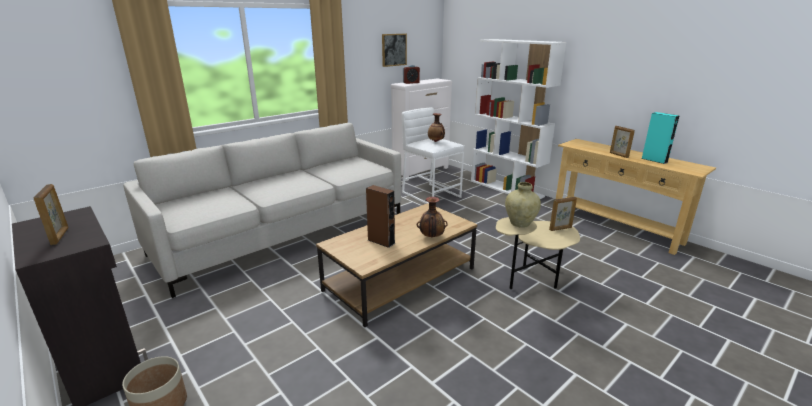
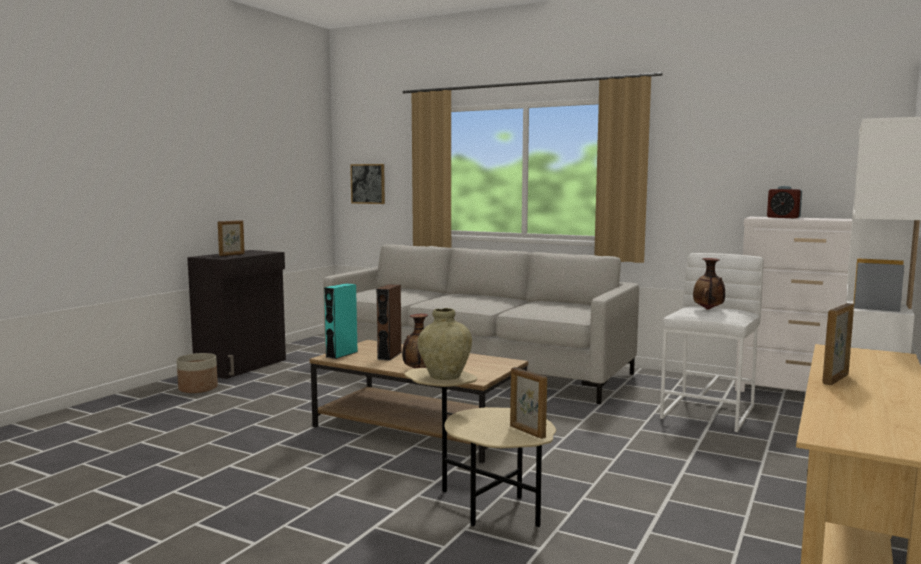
camera: 70 degrees right, 15 degrees down
(394, 50) = (764, 160): picture -> picture (368, 184)
(654, 160) = (864, 405): turquoise speaker -> turquoise speaker (341, 354)

